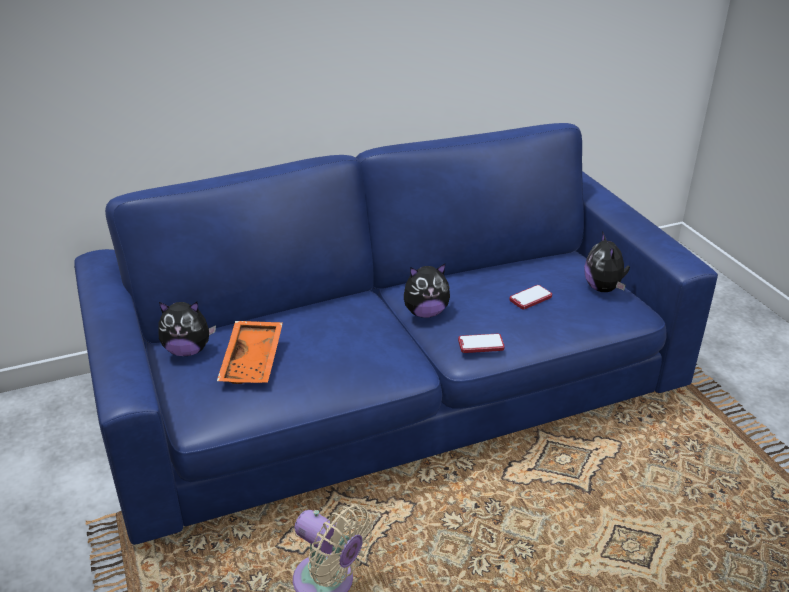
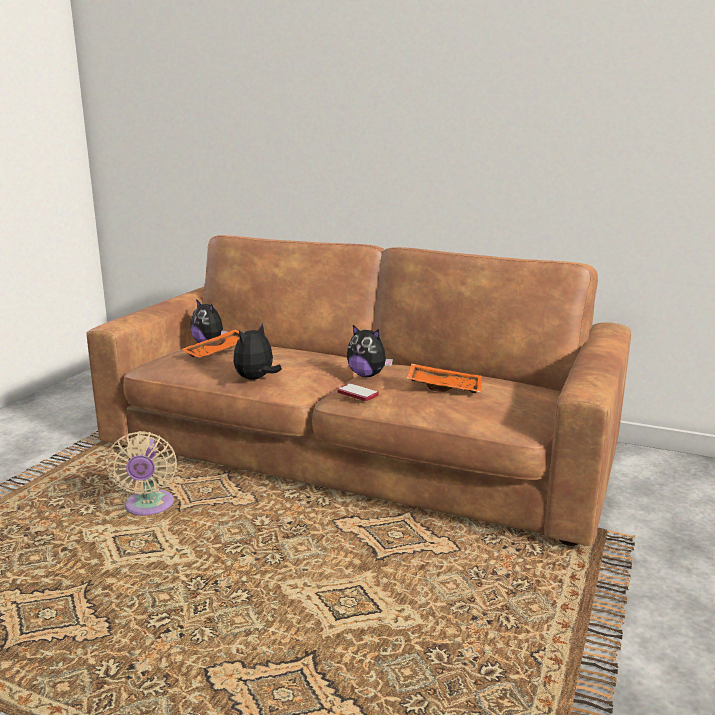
camera: 45 degrees right, 15 degrees down
(394, 385) = (357, 448): blue sofa -> brown sofa
(530, 298) = (444, 387): phone -> orange tray
(604, 288) = (524, 406): plush toy -> plush toy (256, 379)

